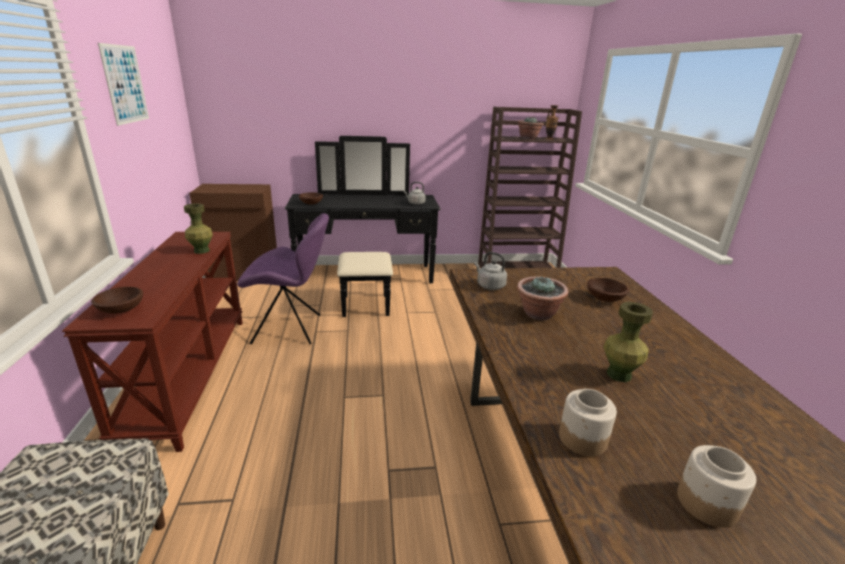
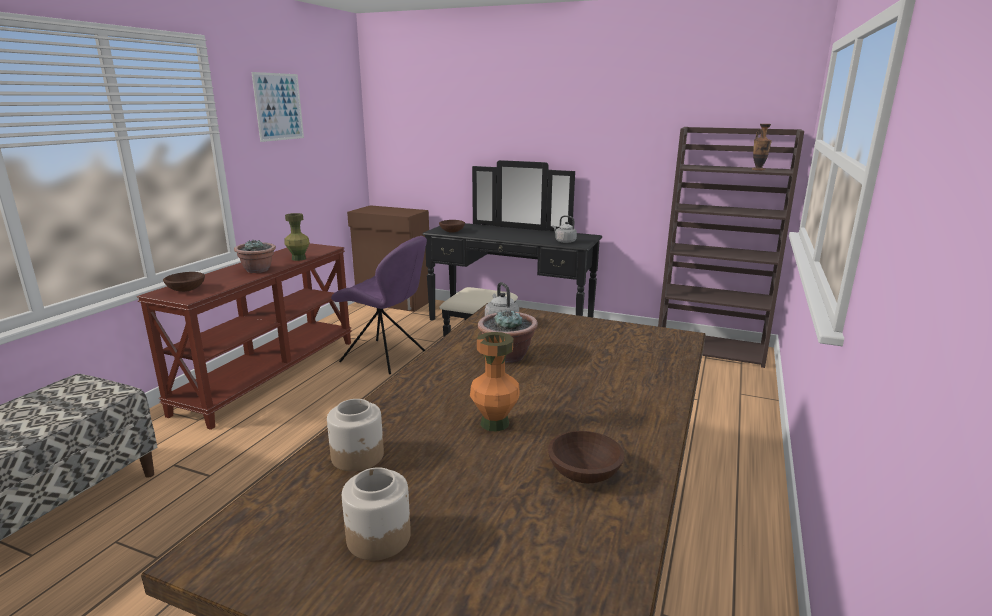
camera: 30 degrees right, 5 degrees down
(528, 138) = (725, 168): potted plant -> potted plant (258, 270)
(605, 298) = (619, 359): brown bowl -> brown bowl (584, 474)
(619, 374) = (495, 423): green vase -> orange vase

